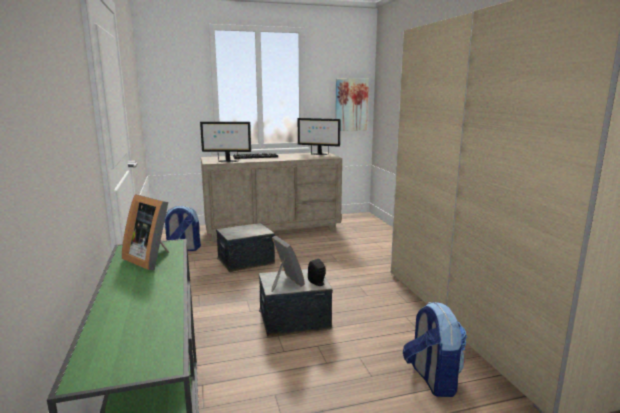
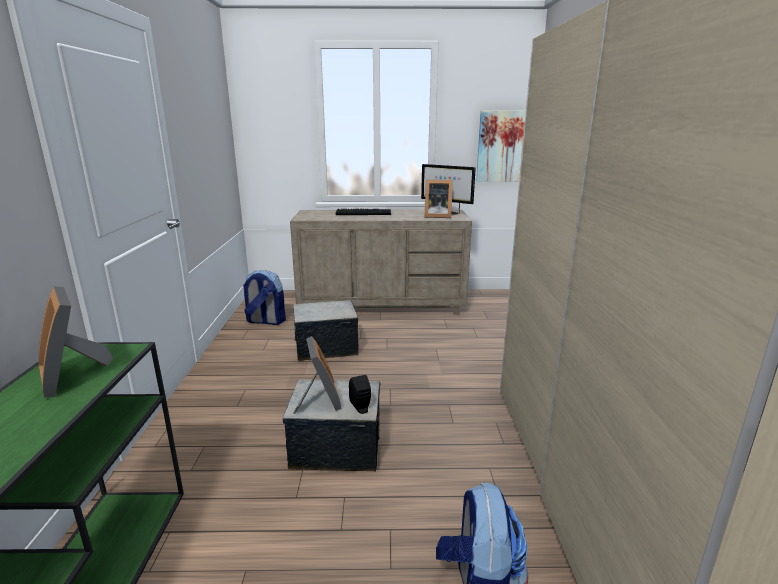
camera: 15 degrees right, 5 degrees up
(227, 161) = (323, 218): monitor -> none
(313, 156) = (436, 216): none -> picture frame

